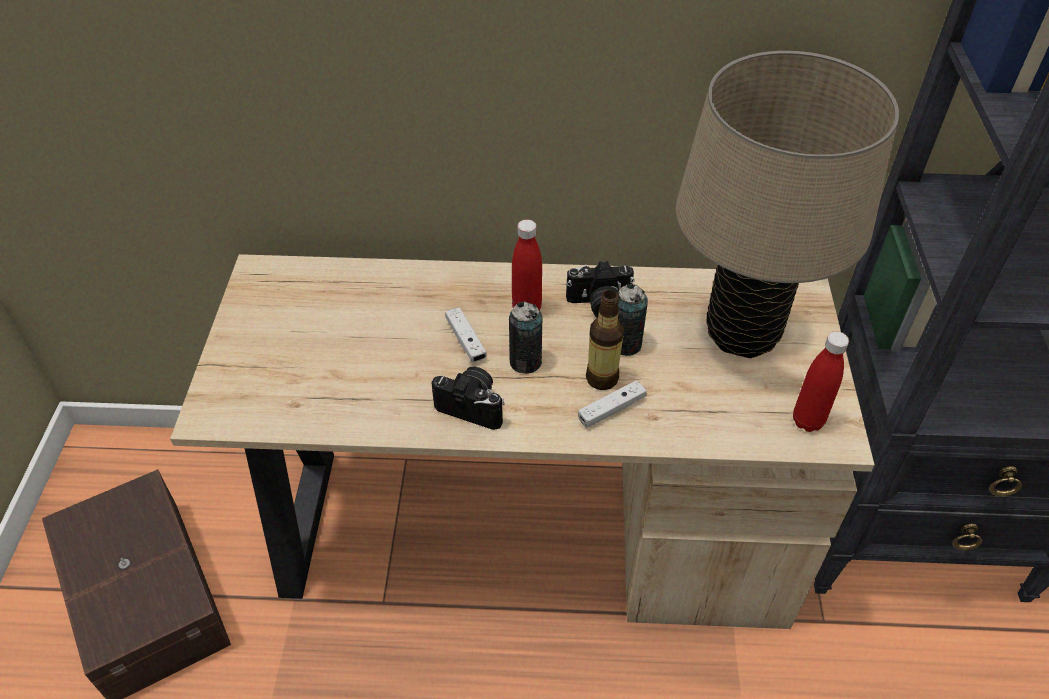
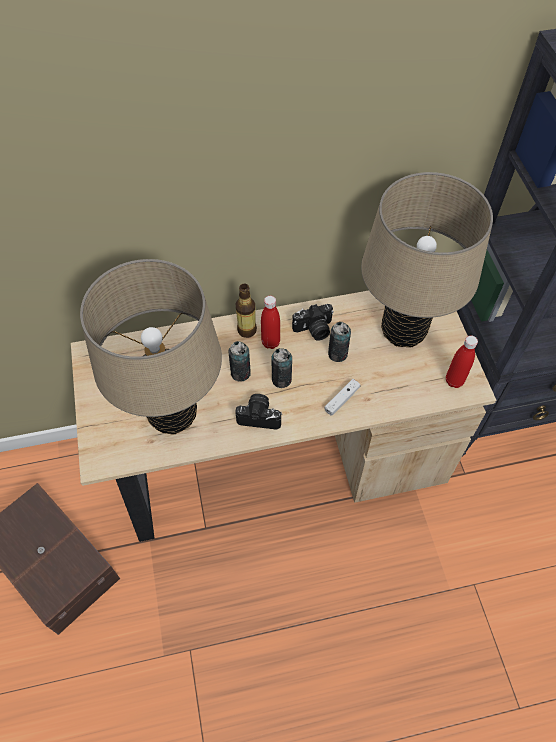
camera: 15 degrees left, 10 degrees up
(343, 375) = (172, 414): none -> beige table lamp
(466, 341) = (240, 373): white game controller -> can
(602, 378) = (330, 380): bottle -> bottle (247, 330)

